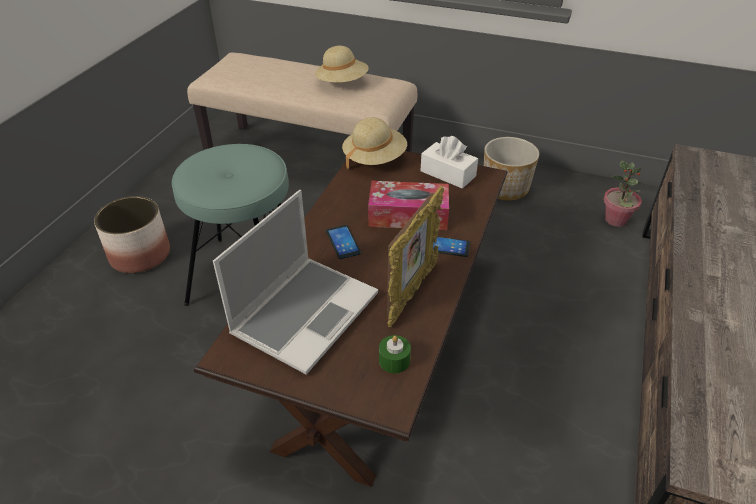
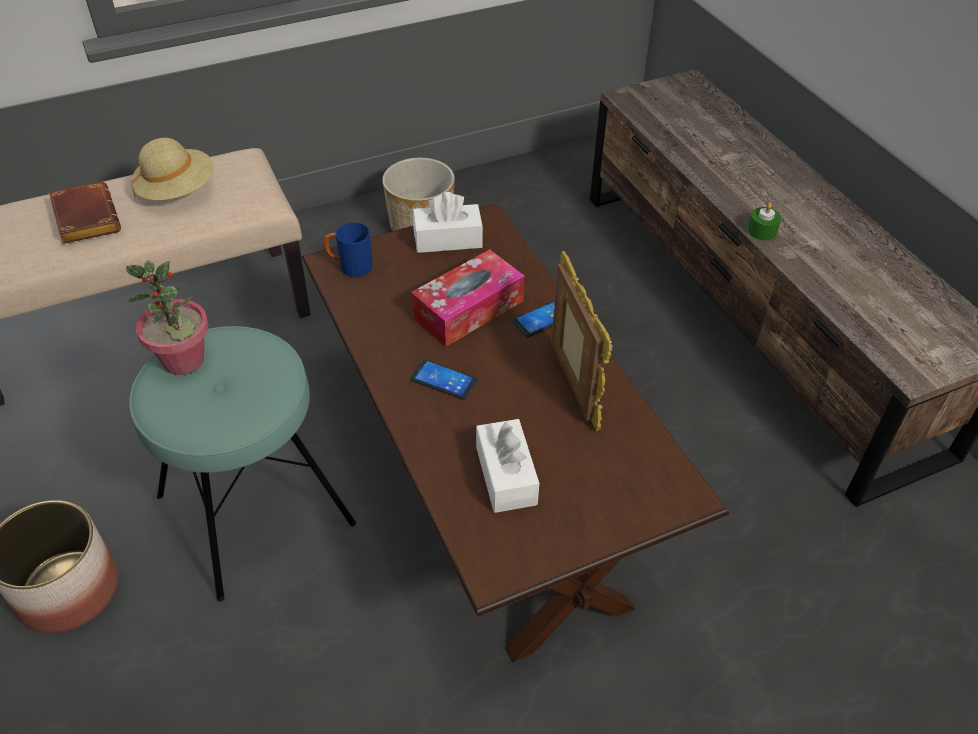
camera: 45 degrees left, 5 degrees up
(286, 76) = (84, 218): none -> brown book
(305, 312) = (506, 476): laptop -> white tissue box
(374, 159) = (350, 267): beige hat -> blue mug
(394, 360) = (638, 457): green candle -> green candle (762, 231)
(615, 220) = (557, 202): potted plant -> potted plant (184, 361)

